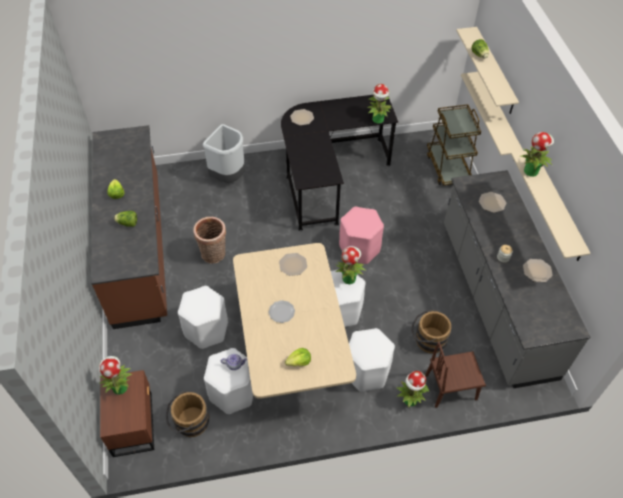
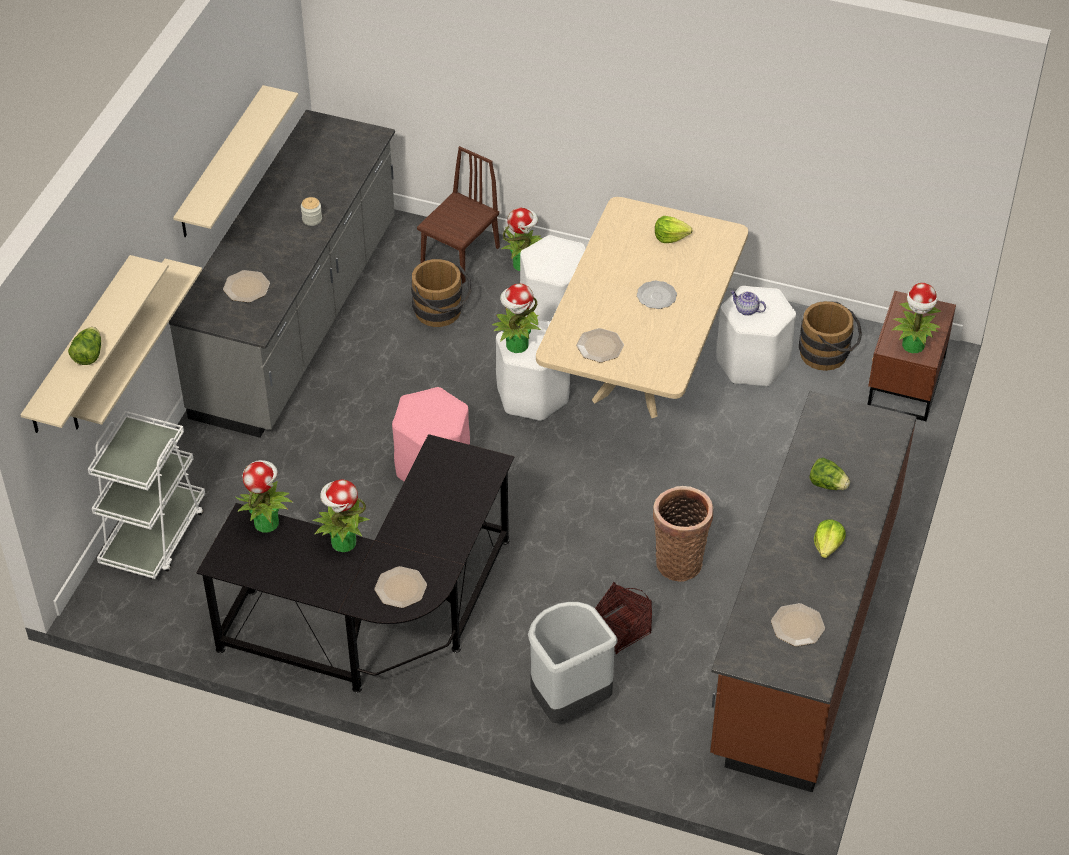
camera: 150 degrees left, 5 degrees down
(206, 329) = (750, 453): white stool -> none
(224, 213) = (620, 630): none -> basket
(448, 168) = (154, 535): brown cart -> white cart
(451, 387) = (460, 255): brown chair -> brown chair turned 75 degrees counterclockwise
(531, 171) = (214, 193): potted plant -> potted plant (342, 542)
(537, 270) = (286, 189): plate -> plate (797, 626)

